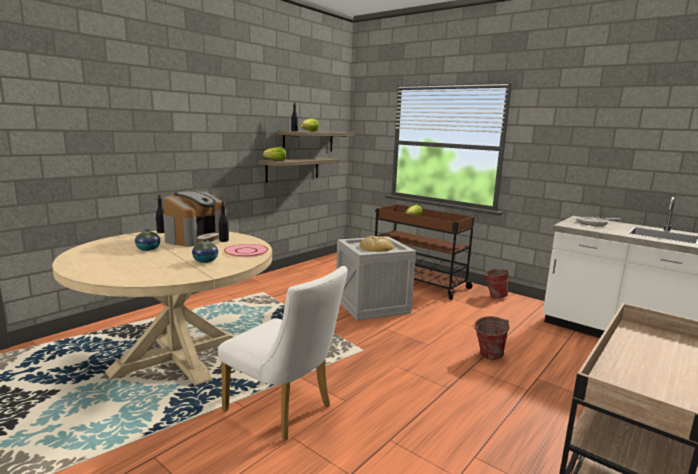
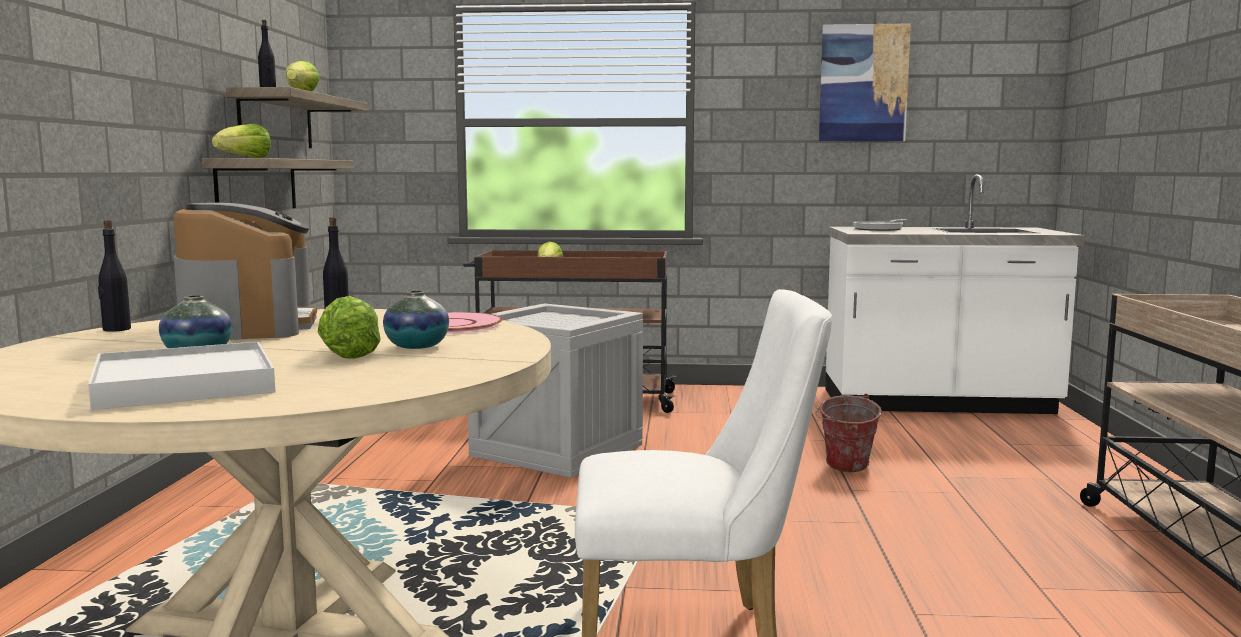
camera: 35 degrees left, 5 degrees down
(110, 263) = (185, 384): none -> white tray
(180, 259) = (348, 353): none -> lettuce
(376, 247) = (557, 321): bread -> none
(494, 296) = (721, 394): bucket -> none
(608, 132) = (863, 83): none -> picture

